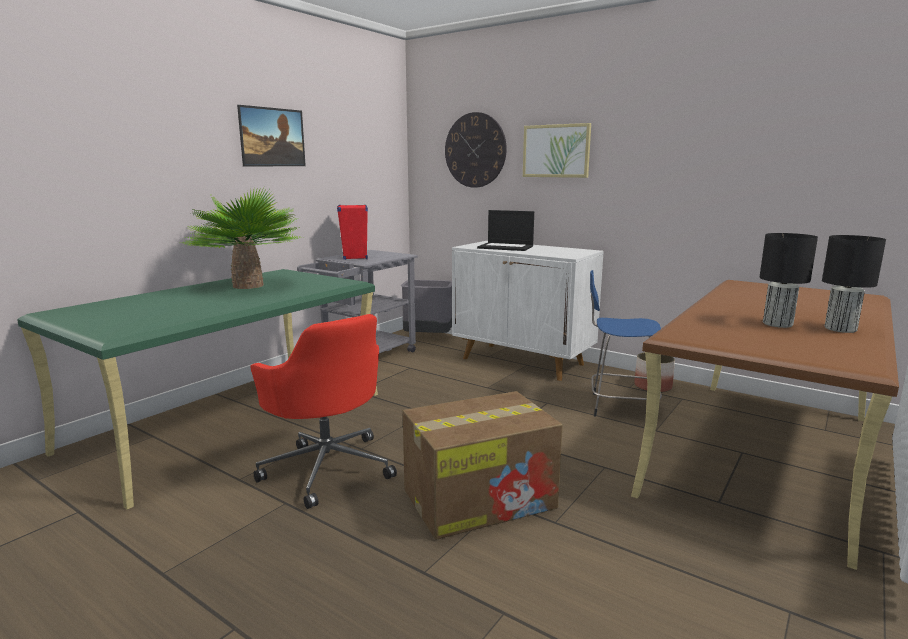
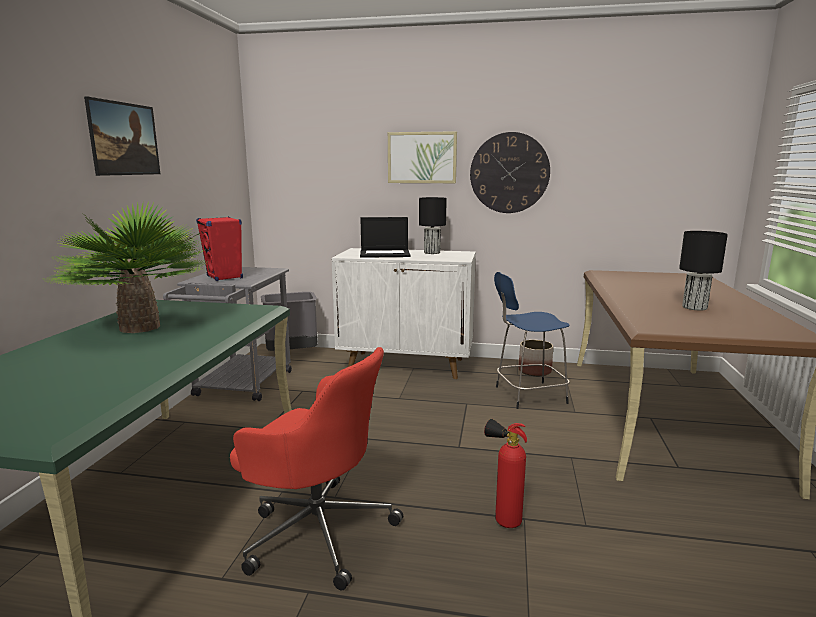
camera: 25 degrees left, 0 degrees up
(475, 150) = (331, 156): wall clock -> wall clock (509, 173)
(481, 498) = (502, 520): cardboard box -> fire extinguisher
(840, 329) = (738, 306): black table lamp -> black table lamp (432, 253)

